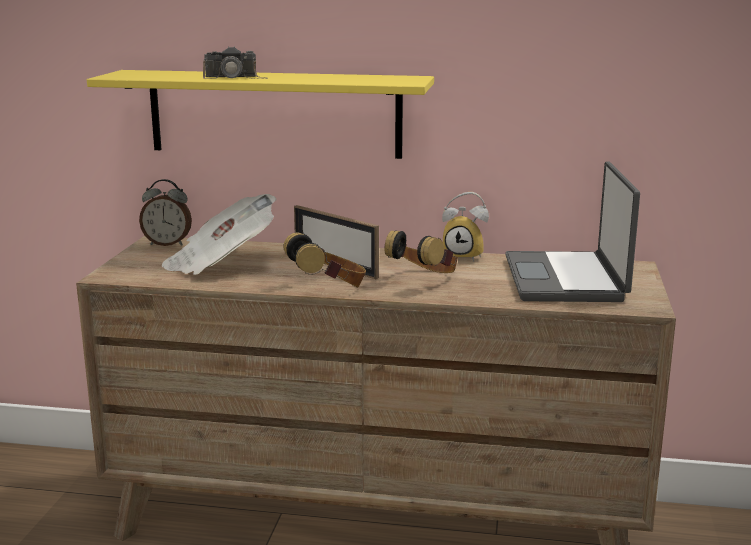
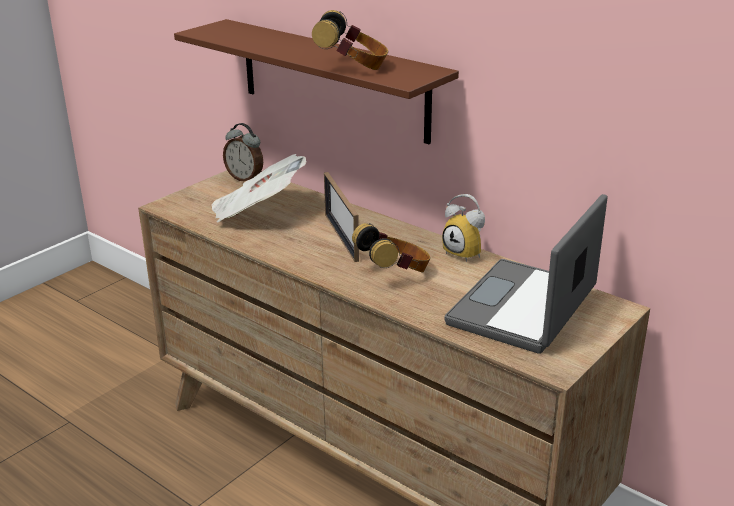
camera: 30 degrees right, 10 degrees up
(235, 77) = (282, 48): camera -> none
(274, 113) = (332, 80): yellow shelf -> brown shelf
(328, 289) = (303, 263): headphones -> headphones (352, 67)

